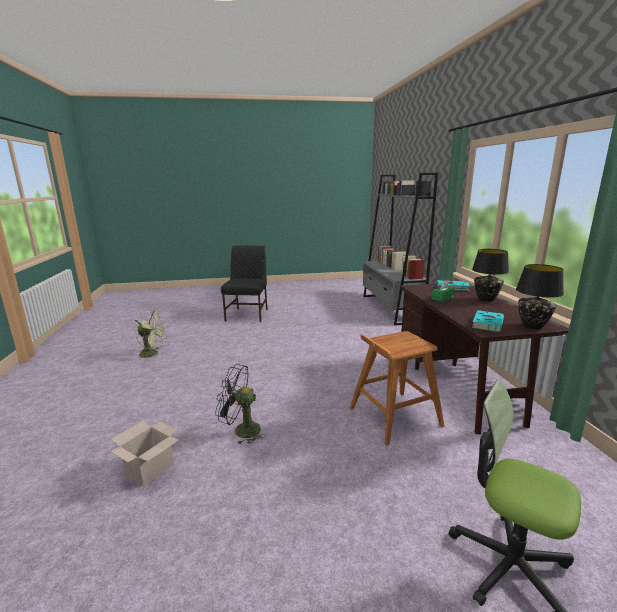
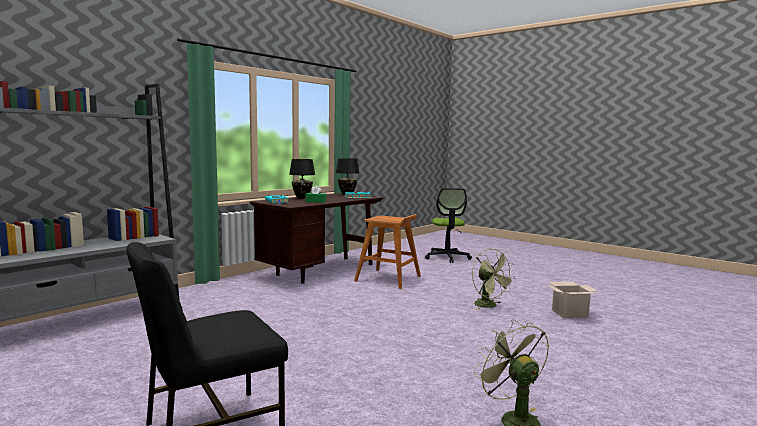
camera: 130 degrees left, 10 degrees down
(241, 430) = (489, 306): black fan -> green fan

